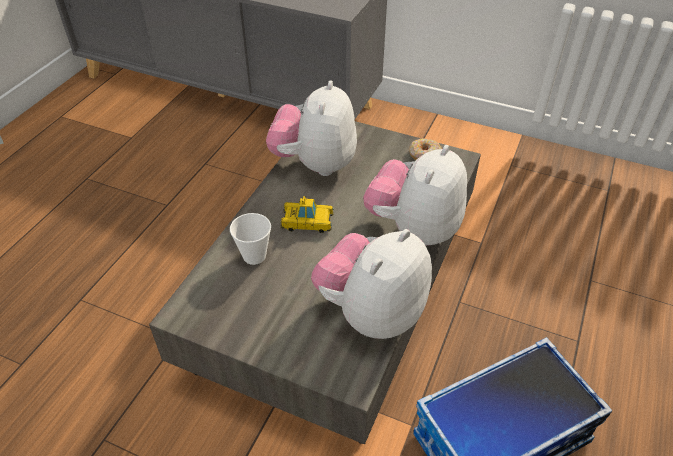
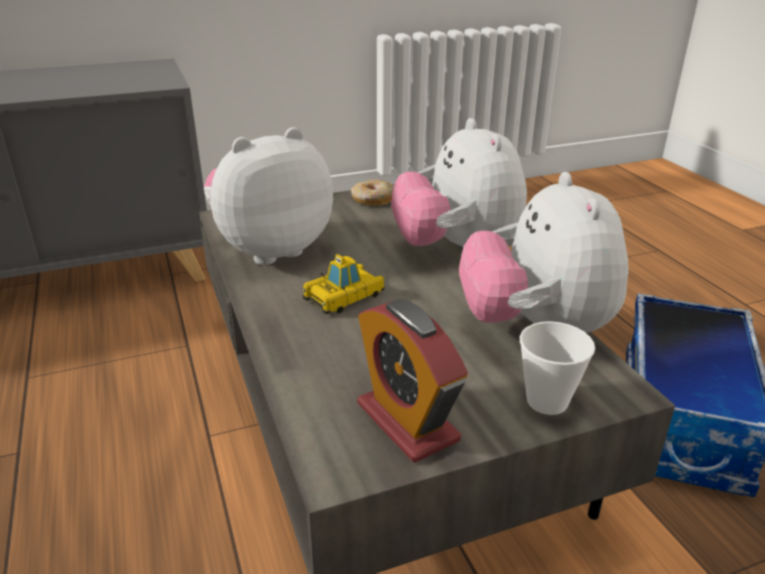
camera: 45 degrees left, 15 degrees down
(234, 314) = (407, 422): none -> alarm clock
(254, 256) = (335, 356): cup -> cup (547, 401)
(315, 164) = (270, 250): plush toy -> plush toy turned 90 degrees clockwise

